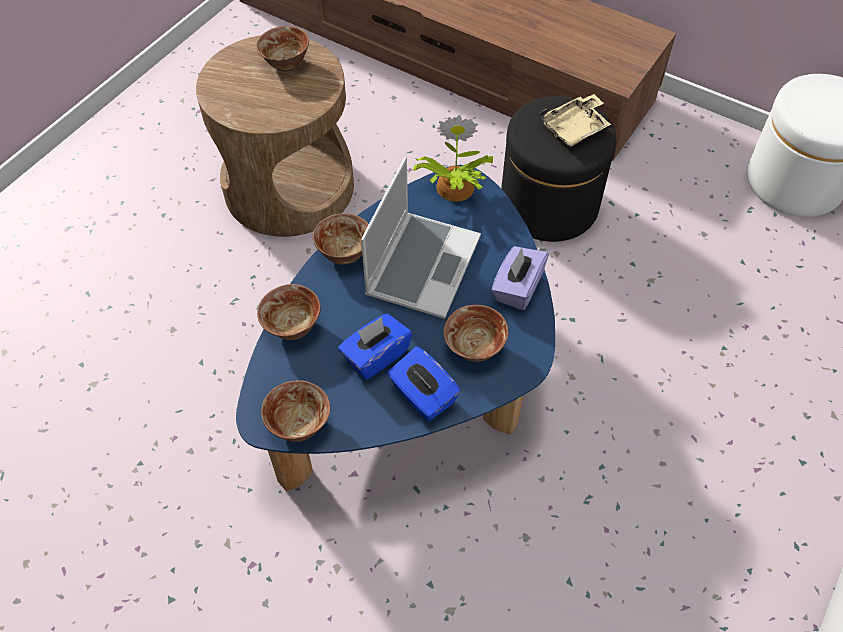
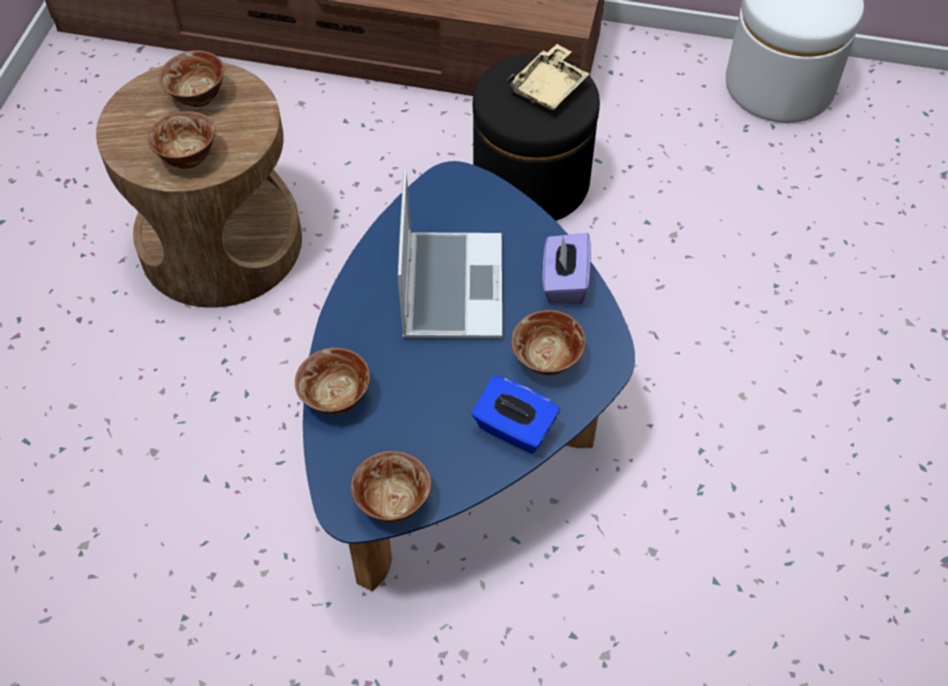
camera: 20 degrees left, 0 degrees up
(344, 253) = (357, 299): bowl -> bowl (187, 157)
(376, 356) = (444, 401): blue tissue box -> none
(453, 188) = (447, 191): potted plant -> none

